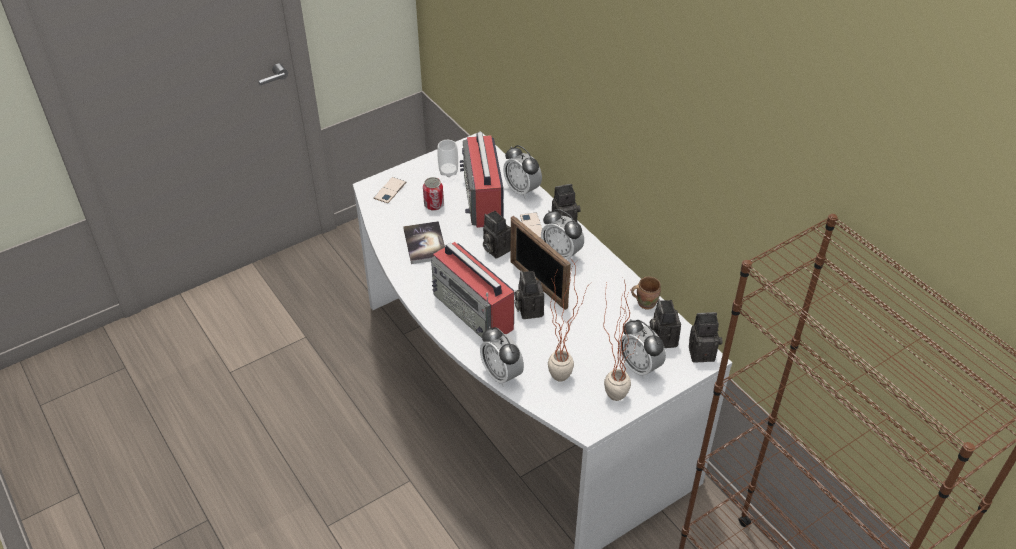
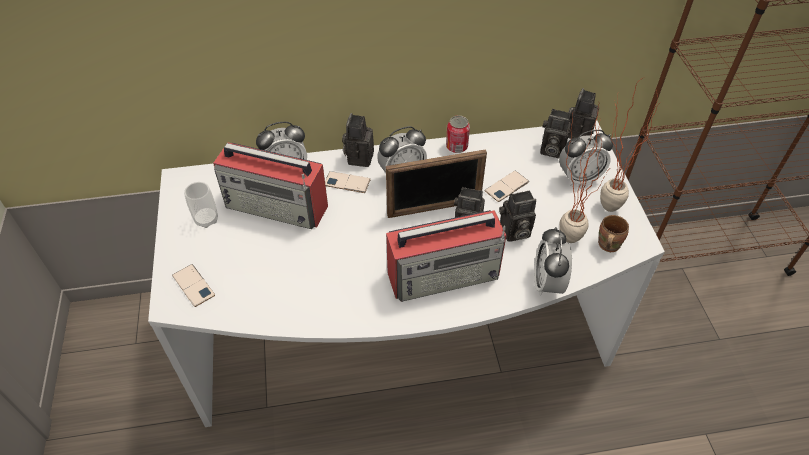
camera: 65 degrees left, 5 degrees up
(425, 244) = (311, 282): book -> none
(434, 205) = (252, 252): can -> can (456, 146)
(495, 249) = (361, 223): camera -> camera (514, 232)
(501, 374) = (547, 283): alarm clock -> alarm clock turned 105 degrees clockwise
(594, 321) = (506, 186): none -> phone
(645, 302) = (500, 143): brown mug -> brown mug (606, 245)

